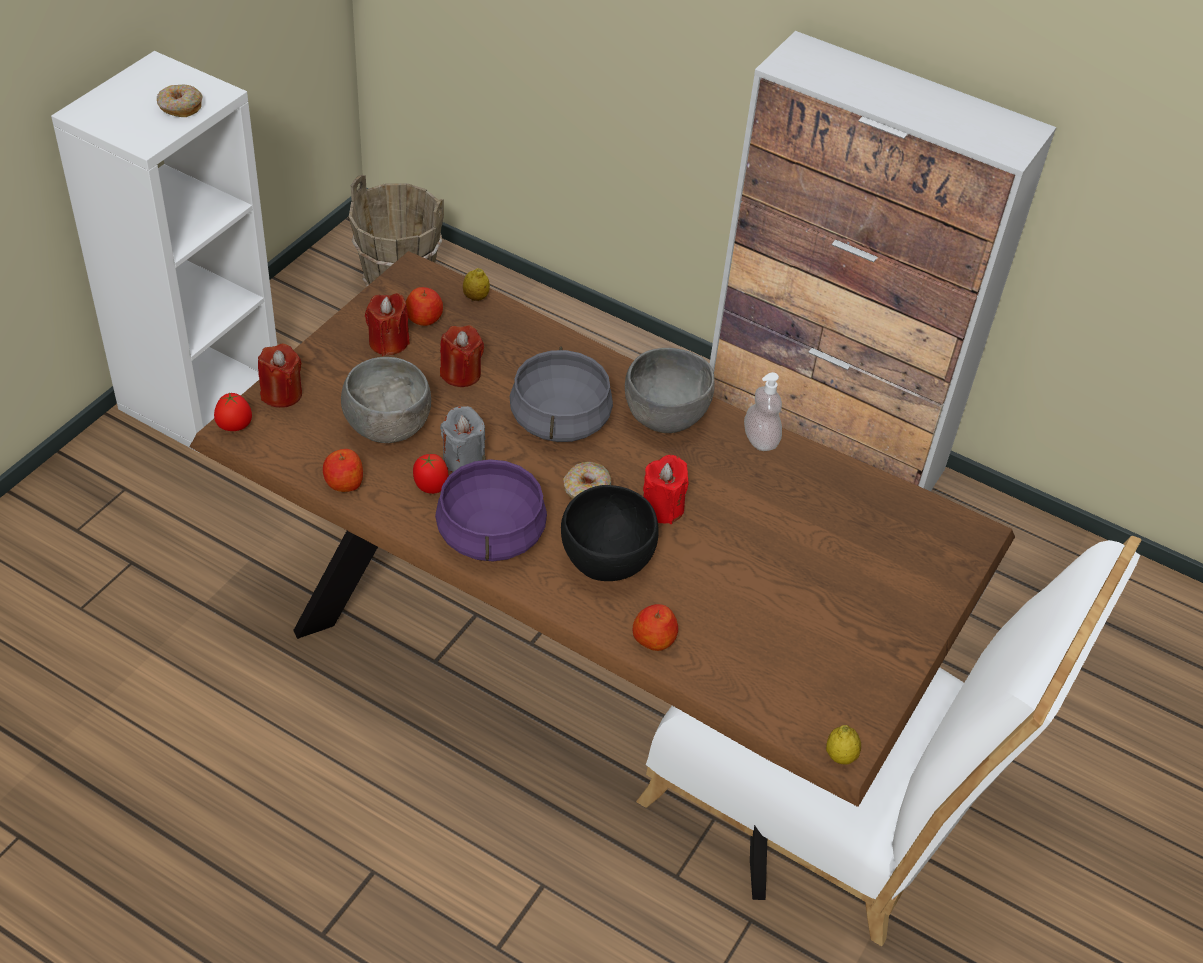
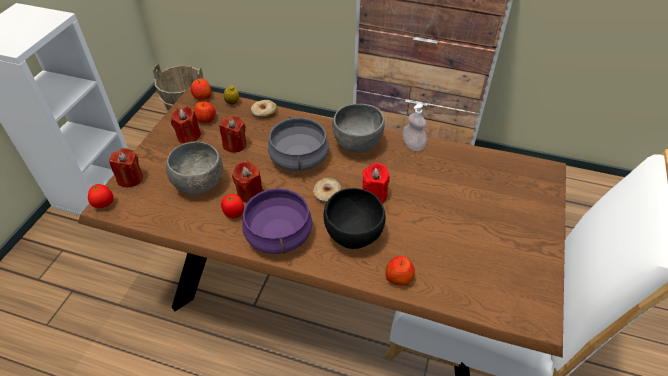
camera: 10 degrees left, 0 degrees up
(180, 107) = (34, 27): donut -> donut (264, 113)
(344, 482) = (179, 223): apple -> apple (202, 97)
(463, 460) = (249, 193): grey candle -> red candle
(840, 756) = (541, 327): lemon -> none

